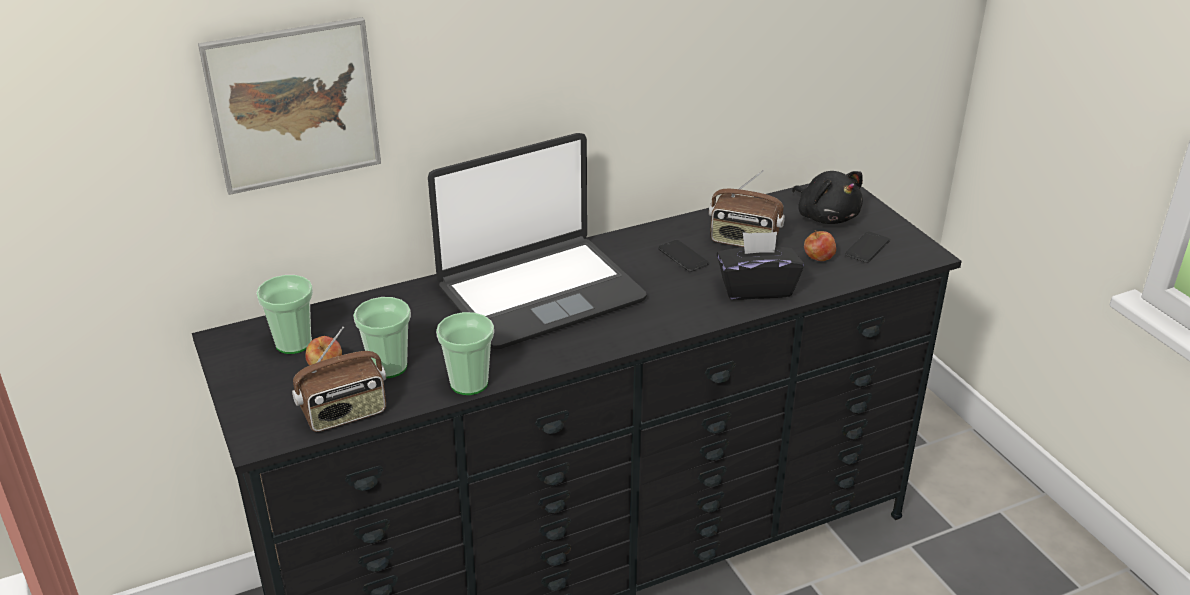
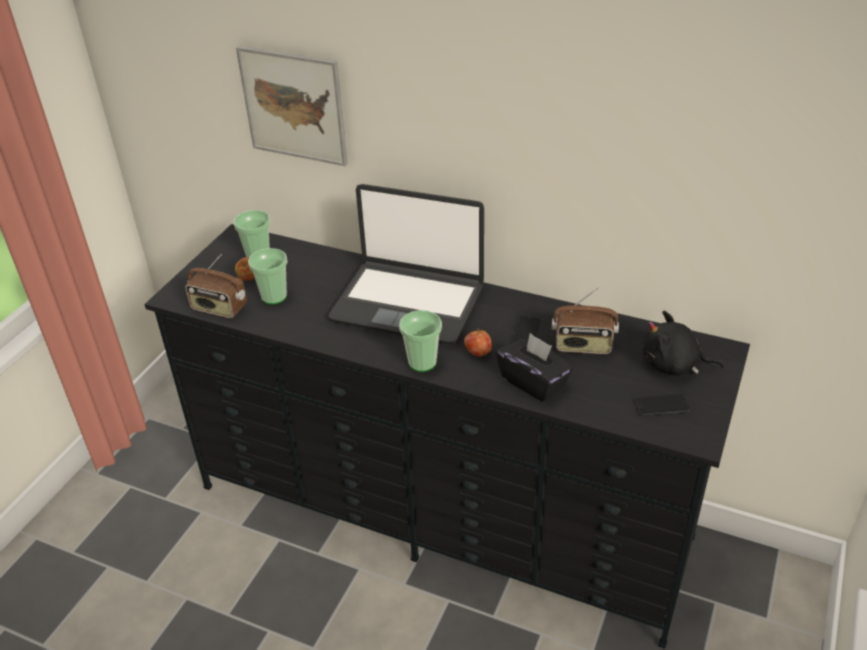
camera: 50 degrees right, 5 degrees up
(469, 383) = (291, 331): cup -> cup (422, 362)
(743, 241) = (583, 346): radio -> radio turned 60 degrees counterclockwise
(818, 259) = (610, 391): apple -> apple (478, 353)
(826, 216) = (674, 365): black plush toy -> black plush toy turned 90 degrees clockwise

